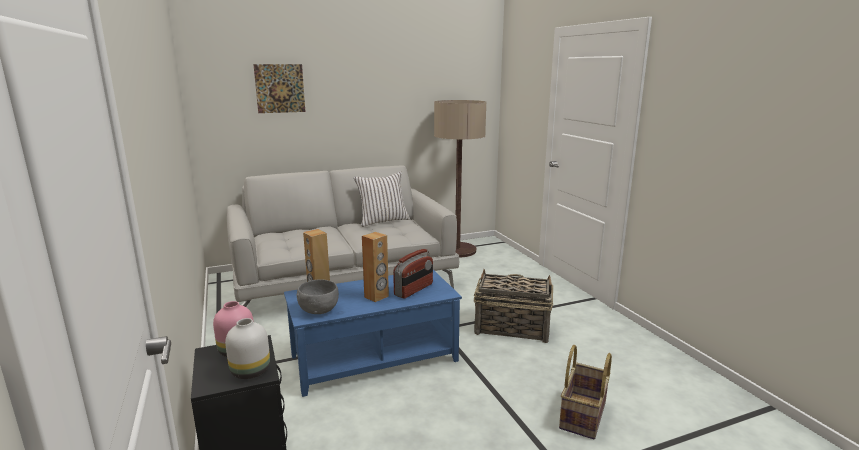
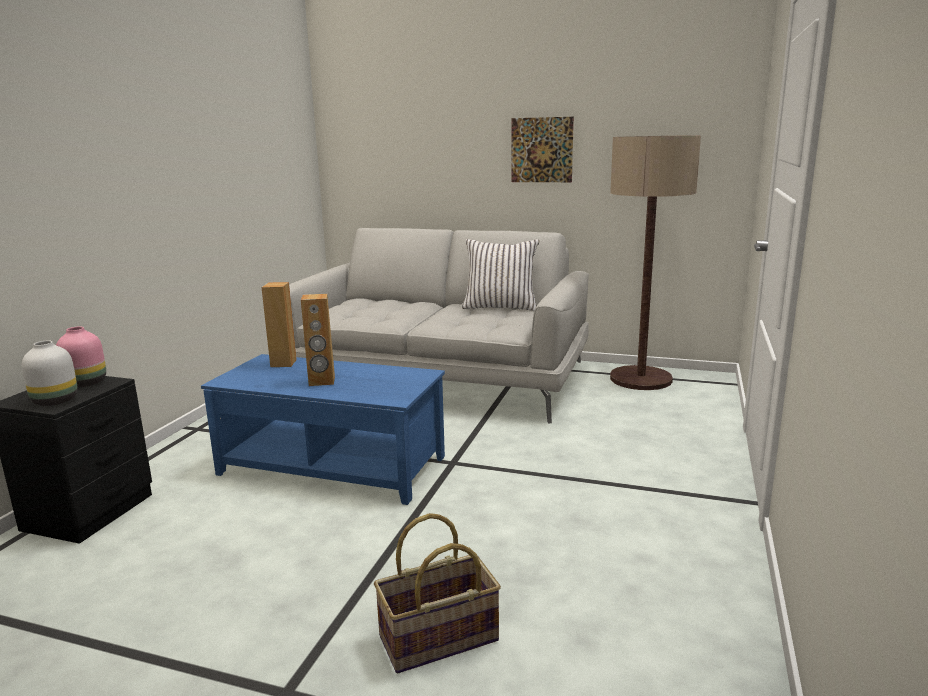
camera: 40 degrees right, 0 degrees up
(280, 88) = (415, 120): picture -> picture (541, 150)
(318, 310) = (248, 377): grey bowl -> none
(414, 290) = (372, 385): radio -> none
(511, 327) = (542, 493): basket -> none

